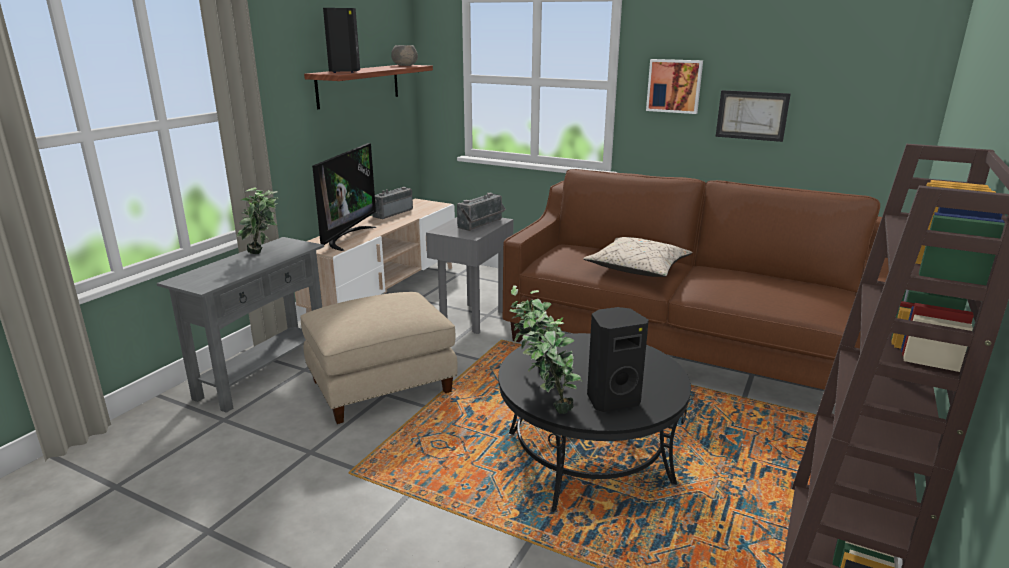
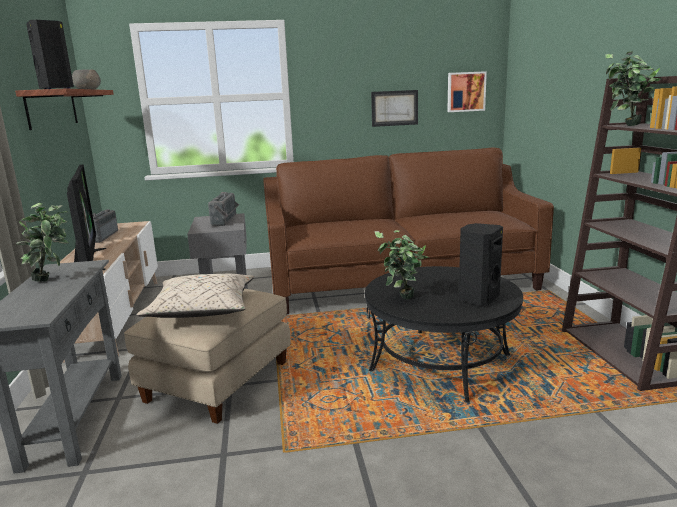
camera: 35 degrees left, 5 degrees down
(551, 408) = (454, 315): potted plant -> potted plant (625, 126)
(637, 269) = (373, 226): beige pillow -> beige pillow (202, 310)
(674, 86) = (336, 91): picture -> picture (465, 92)

